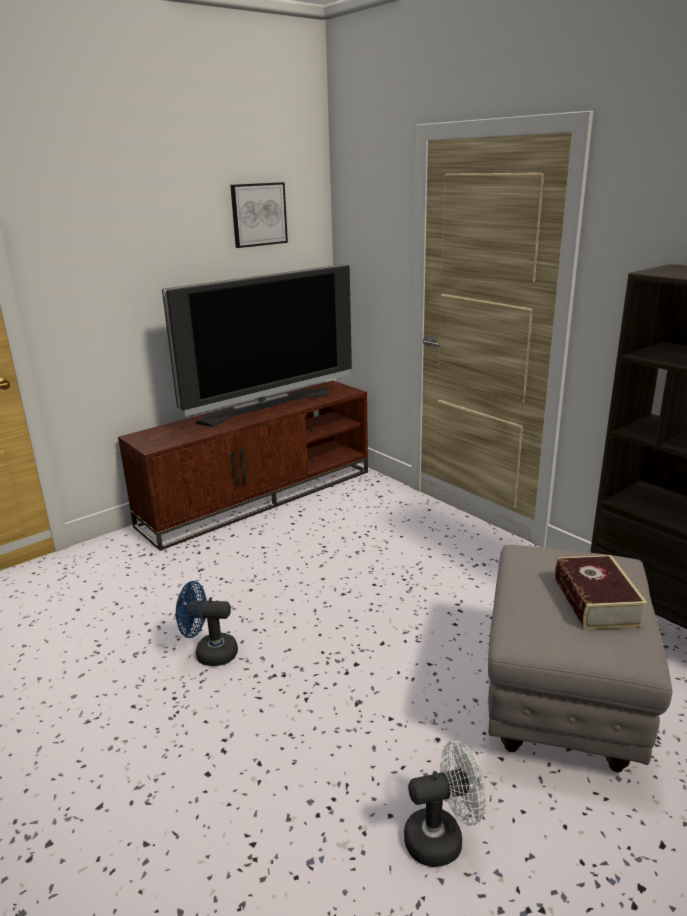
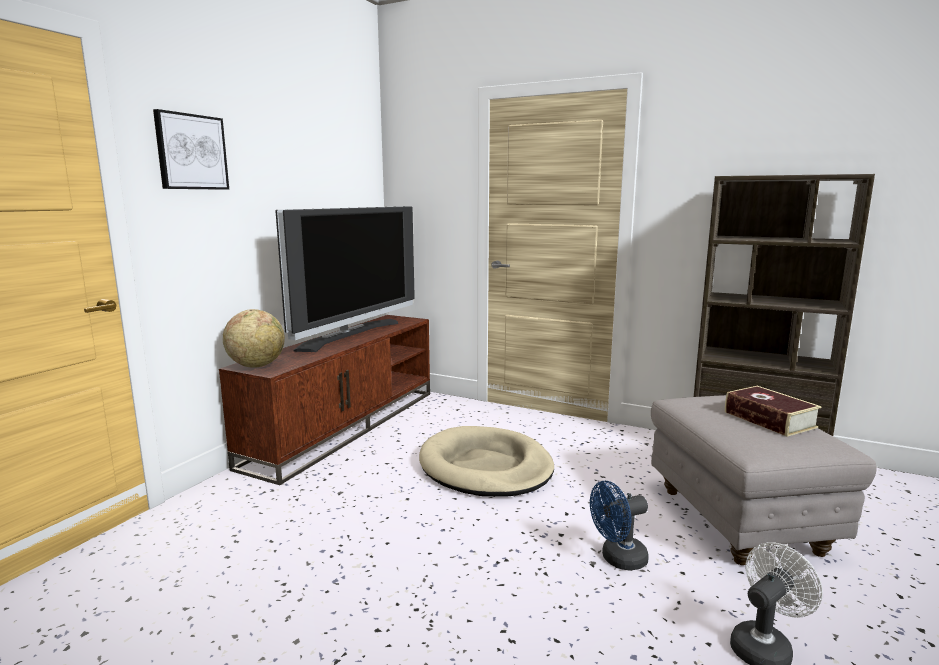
camera: 25 degrees left, 10 degrees down
(148, 438) = (256, 365): none -> globe
(209, 653) = (416, 560): blue fan -> blue fan (618, 559)
(258, 214) = (334, 157): picture -> picture (191, 152)
(349, 572) = (485, 467): none -> beige dog bed

